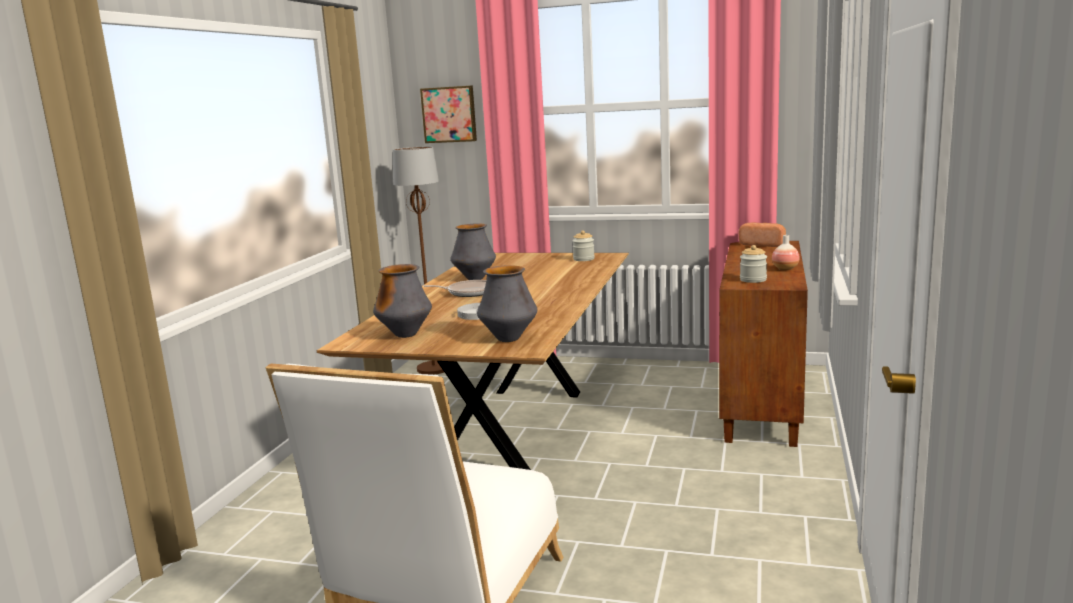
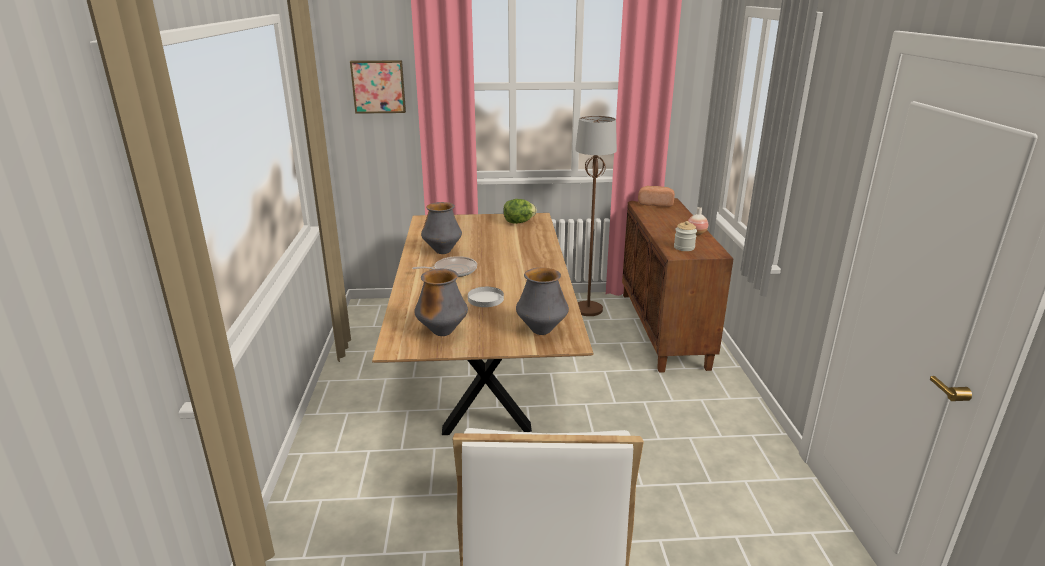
camera: 20 degrees left, 10 degrees up
(434, 369) = (376, 318): brown floor lamp -> brown floor lamp (588, 309)
(583, 259) = (518, 222): jar -> lettuce

